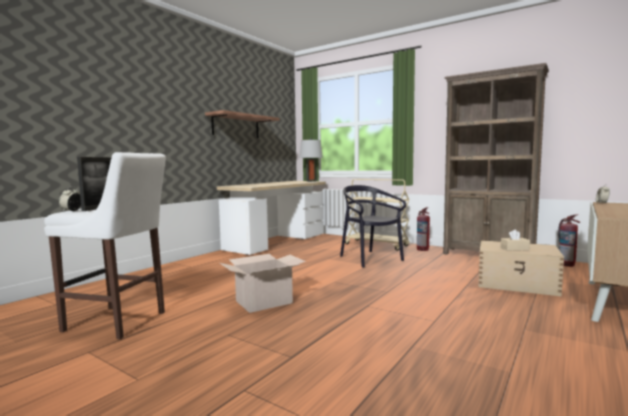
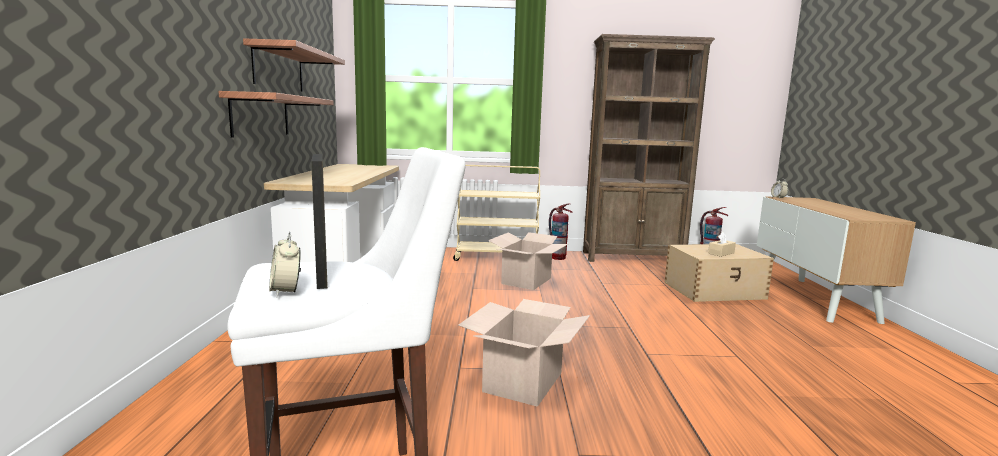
camera: 35 degrees left, 5 degrees up
(218, 151) = (261, 115): none -> shelf
(311, 181) = (377, 166): grey table lamp -> none
(369, 259) = (526, 281): black chair -> cardboard box

